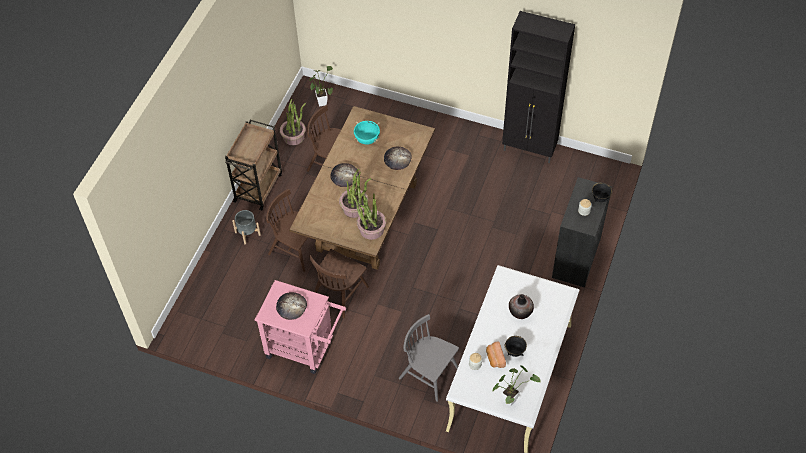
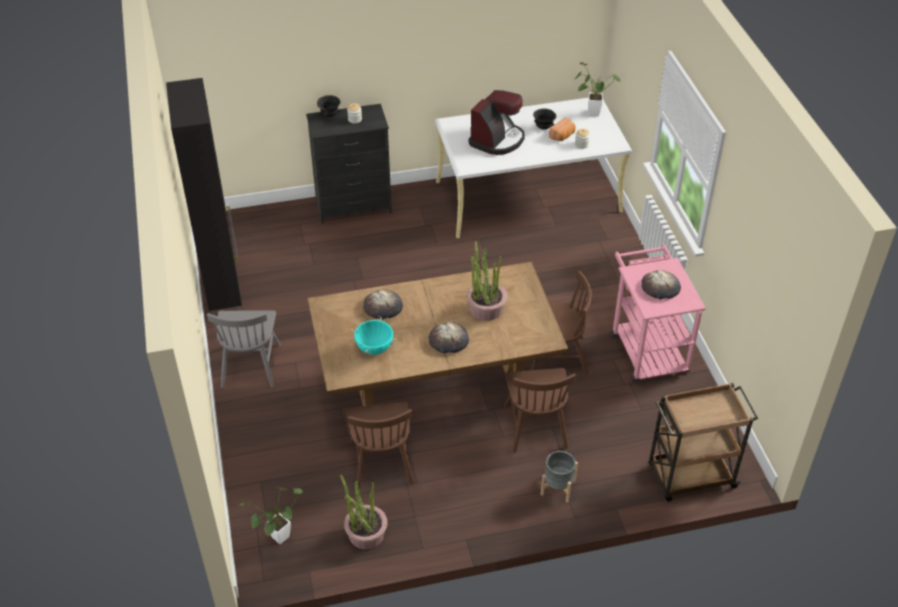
camera: 125 degrees left, 10 degrees down
(258, 187) = (479, 521): brown cart -> brown cart (690, 477)
(371, 229) = (501, 281): potted plant -> none
(429, 374) = (579, 246): grey chair -> grey chair (250, 365)
(520, 311) = (497, 140): vase -> coffee machine

